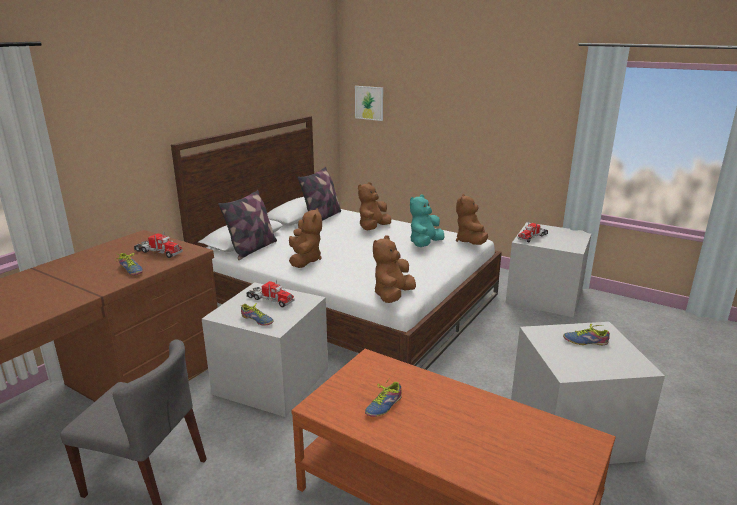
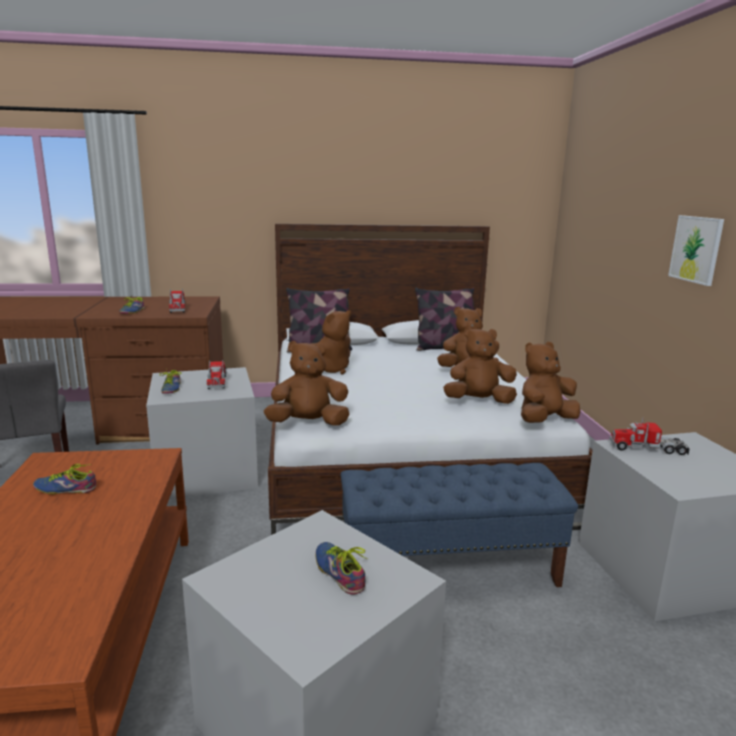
camera: 50 degrees right, 5 degrees down
(369, 103) = (578, 218): picture -> picture (696, 249)
(425, 244) = (478, 401): turquoise plush toy -> brown plush toy
(490, 344) = (449, 568): none -> blue bench

